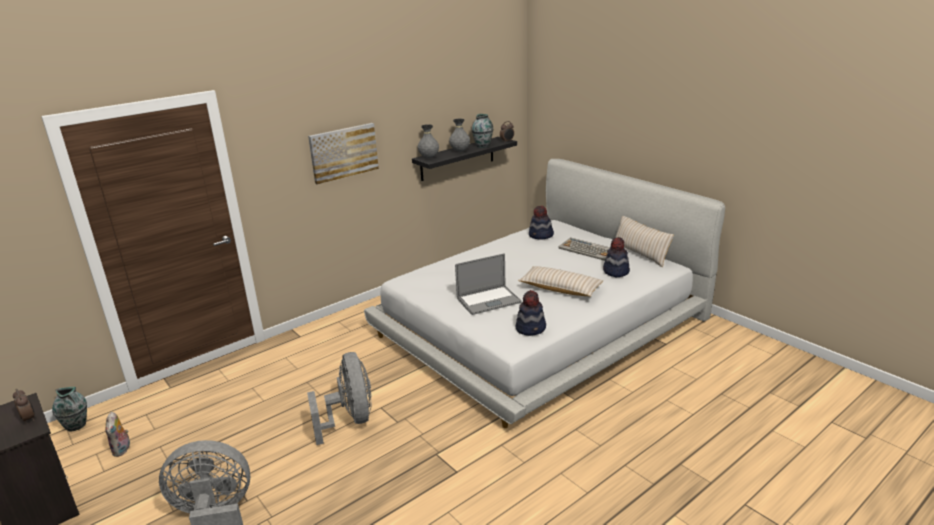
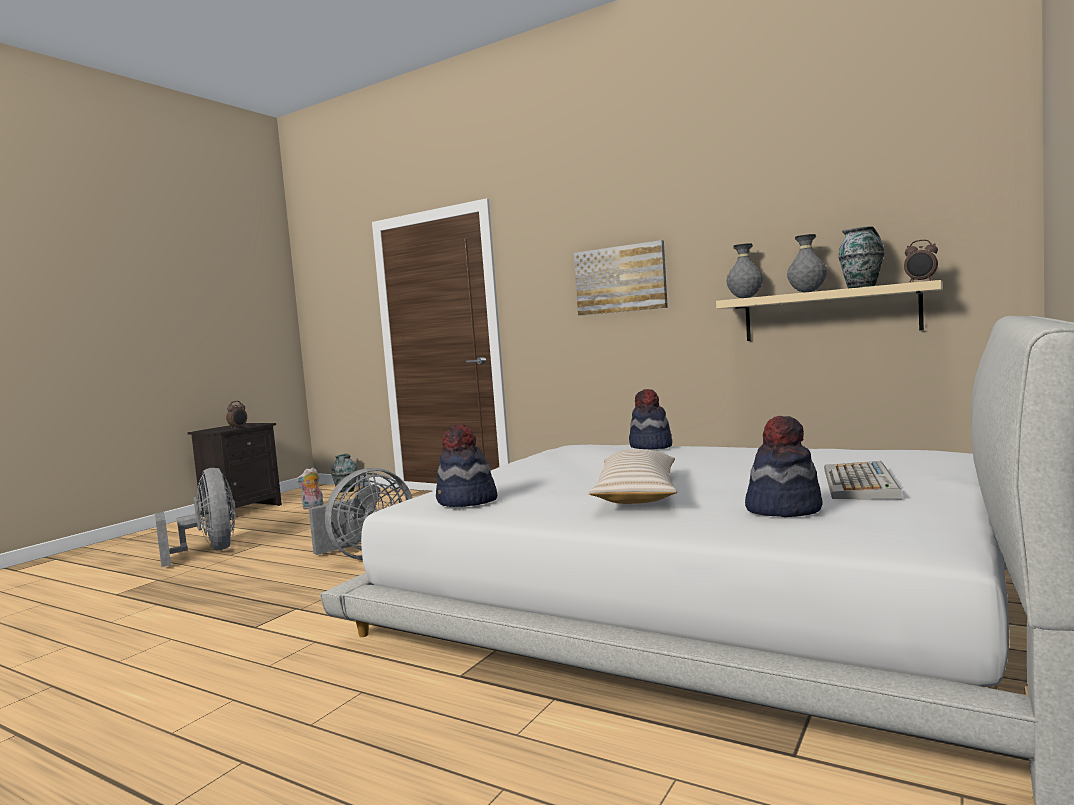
camera: 70 degrees right, 20 degrees down
(457, 158) = (829, 314): black shelf -> beige shelf
(488, 300) = (546, 474): laptop -> none
(541, 235) = (859, 456): hat -> hat (650, 446)
(640, 254) = (945, 514): beige pillow -> none

